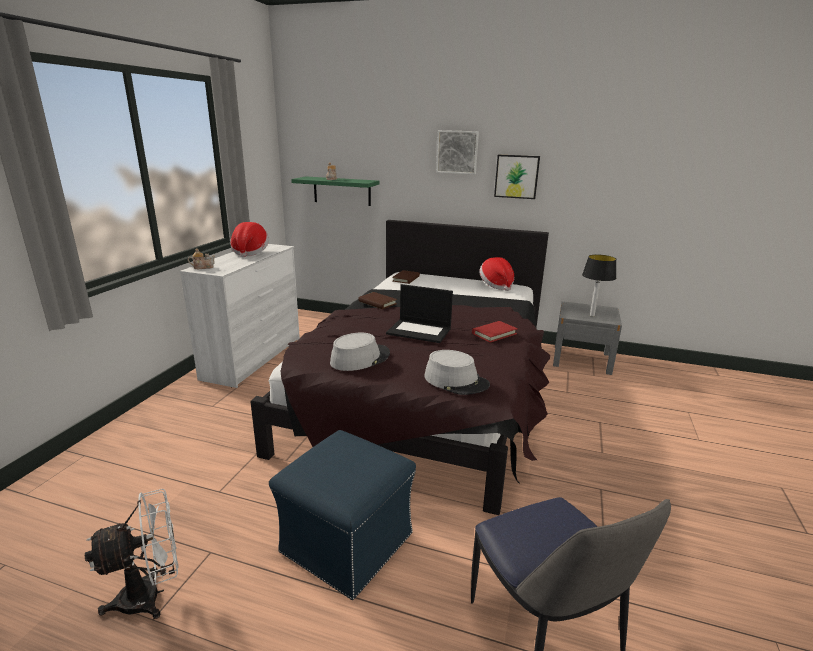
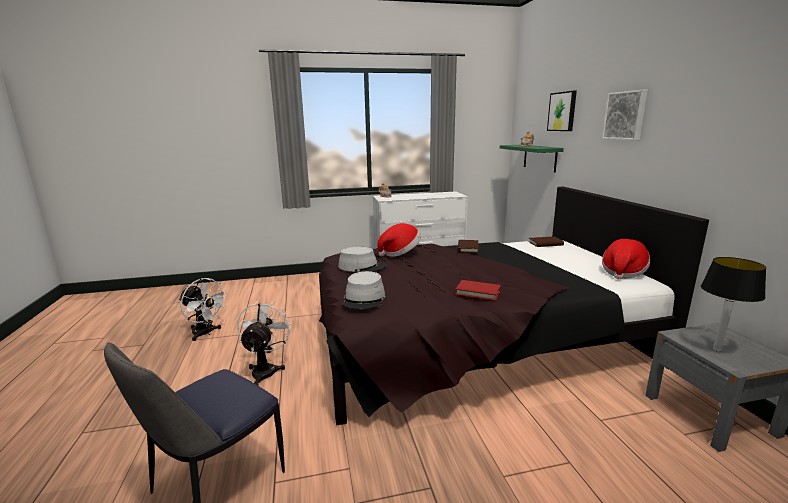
camera: 60 degrees right, 5 degrees down
(250, 252) = (432, 194): hat -> hat (400, 253)
(346, 544) = (266, 370): blue ottoman -> white fan
(420, 331) = (434, 269): laptop -> none
(516, 176) = (681, 142): picture -> picture (562, 111)

